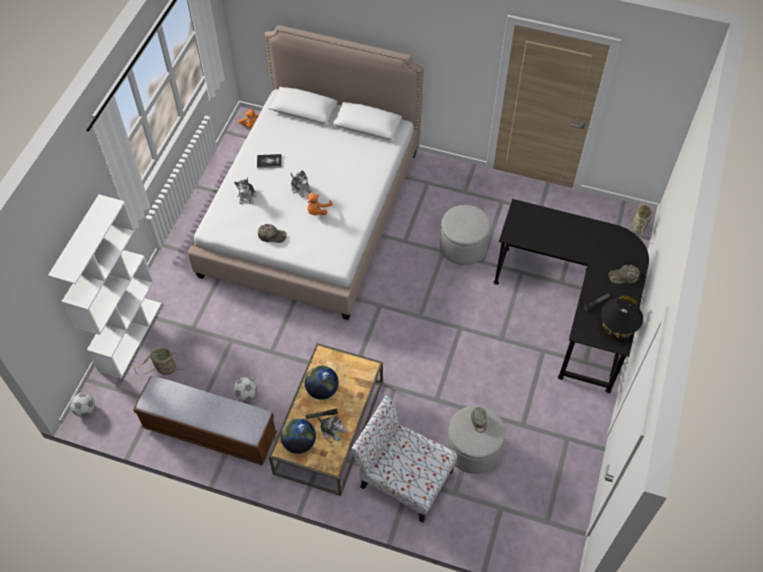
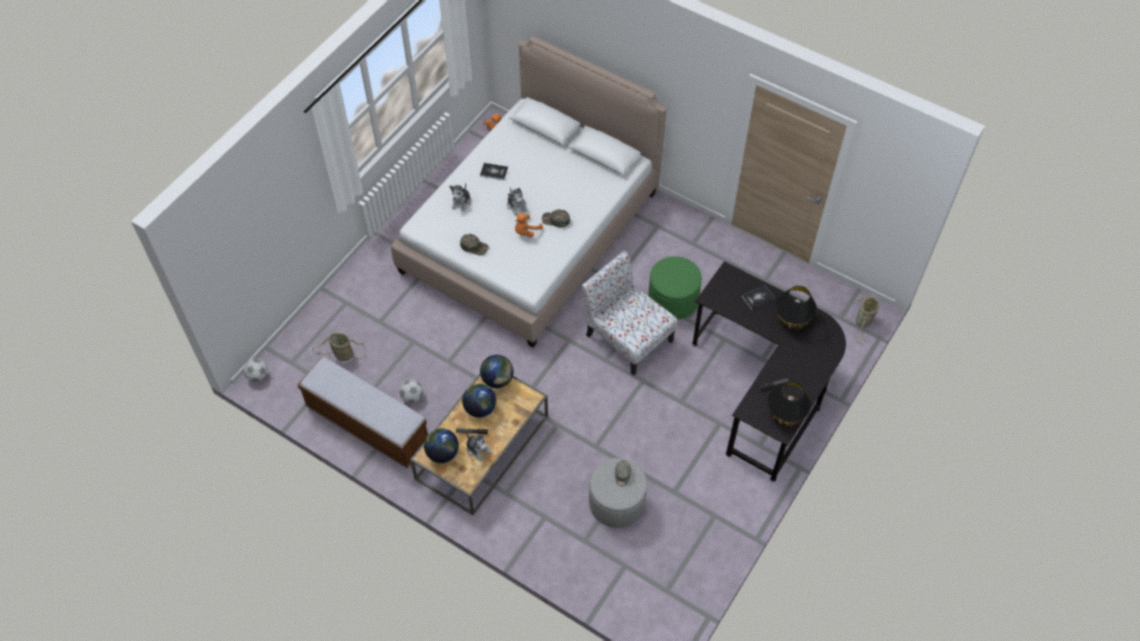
camera: 15 degrees right, 0 degrees up
(130, 336) = (318, 315): white bookcase -> none
(330, 358) = (497, 380): none -> globe
(404, 478) = (539, 514): chair -> chair (627, 337)
(463, 246) = (673, 300): grey ottoman -> green ottoman
(554, 225) = (758, 297): none -> book
(592, 238) = (792, 319): none -> black table lamp
(623, 276) = (811, 365): green cap -> green cap (555, 220)

